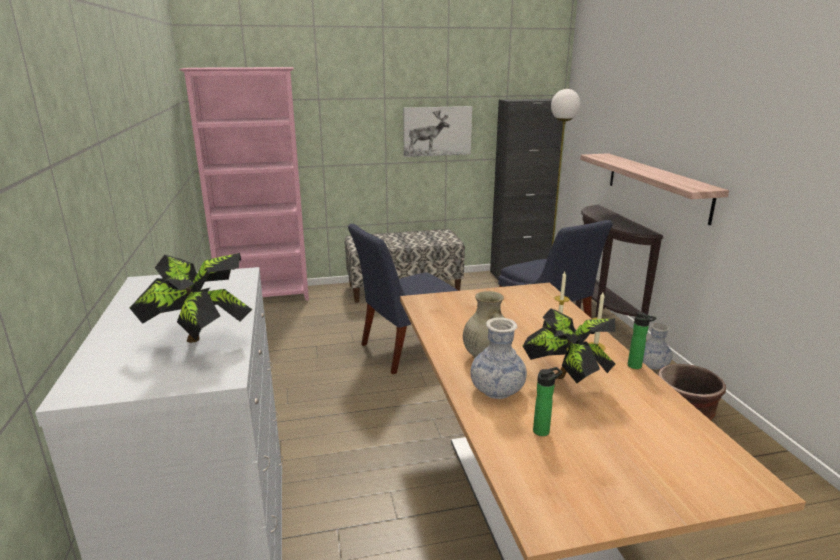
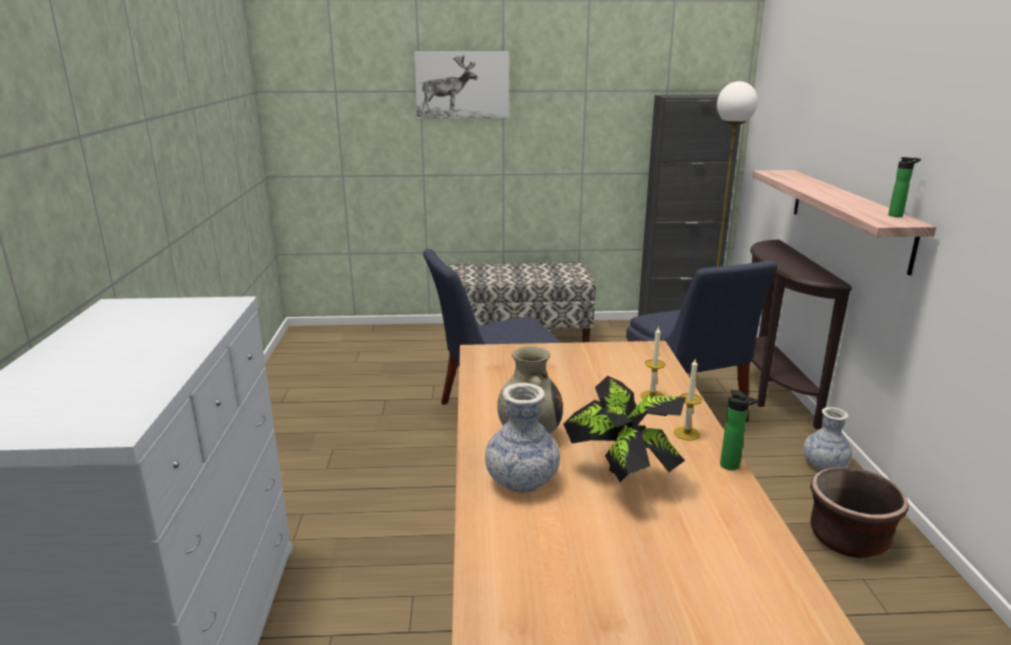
camera: 10 degrees right, 0 degrees up
(201, 344) = (120, 387): potted plant -> none
(265, 297) = (346, 335): pink bookcase -> none
(437, 131) = (570, 135): picture -> picture (462, 84)
(543, 430) = (557, 542): bottle -> bottle (897, 215)

